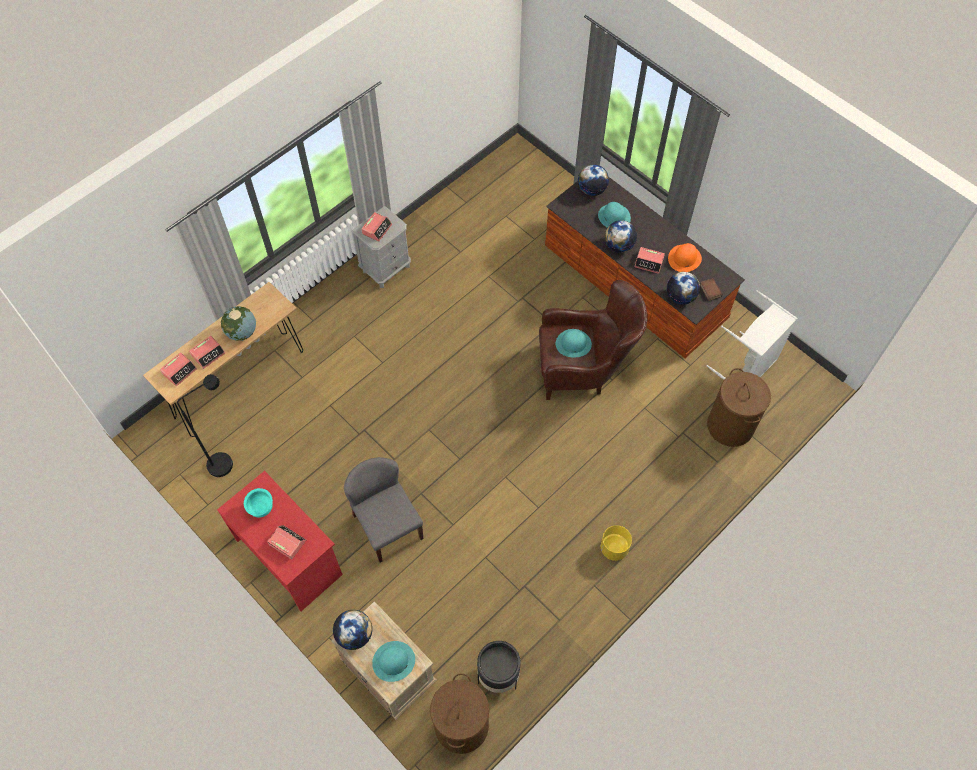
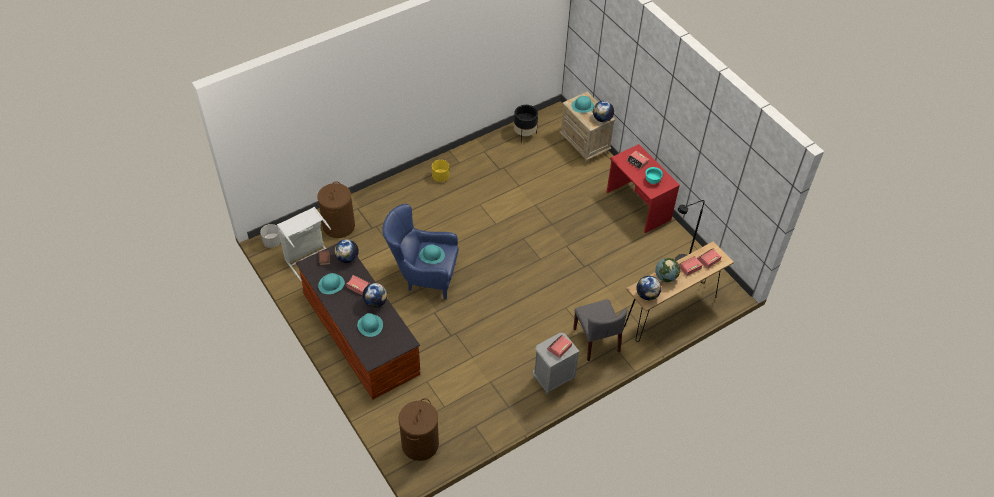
camera: 170 degrees left, 10 degrees down
(387, 526) = (576, 210): grey chair -> grey chair (596, 340)
(461, 725) = (549, 120): brown laundry basket -> brown laundry basket (420, 444)
(583, 371) = (423, 276): brown armchair -> blue armchair
(592, 190) = (378, 351): globe -> globe (647, 295)
(684, 258) = (331, 284): orange hat -> turquoise hat
(808, 382) = (272, 242): none -> grey planter

